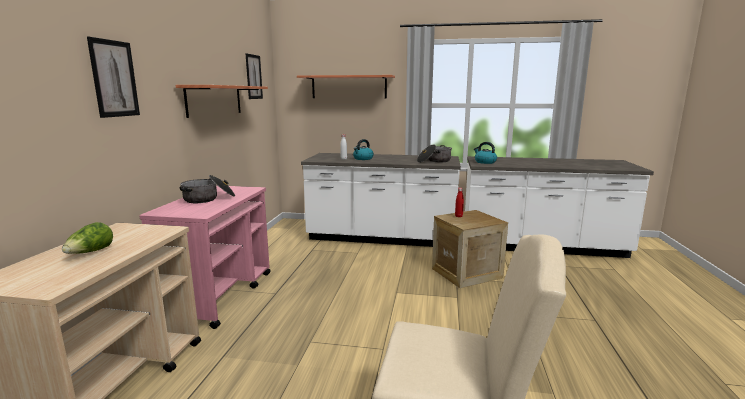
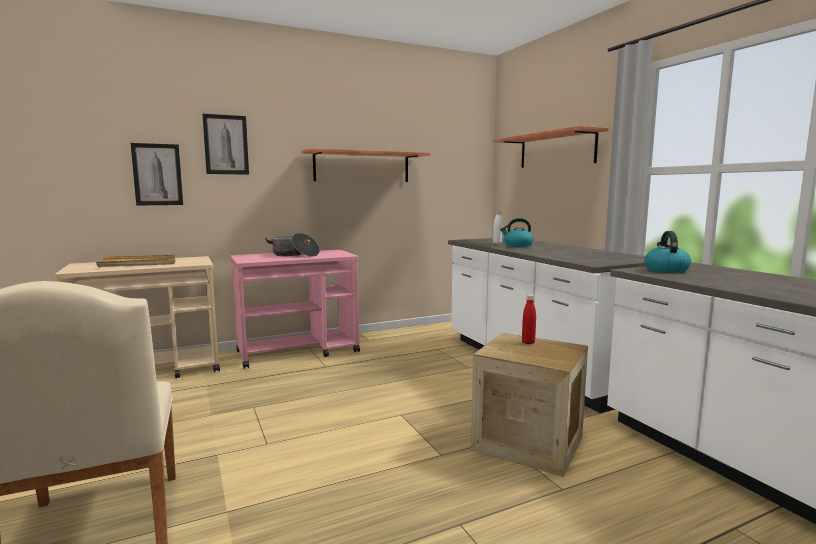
camera: 55 degrees right, 5 degrees down
(90, 252) = (139, 264): lettuce -> beige tray
(253, 77) = (443, 144): picture -> picture (157, 174)
(434, 161) = (590, 258): cooking pot -> none

